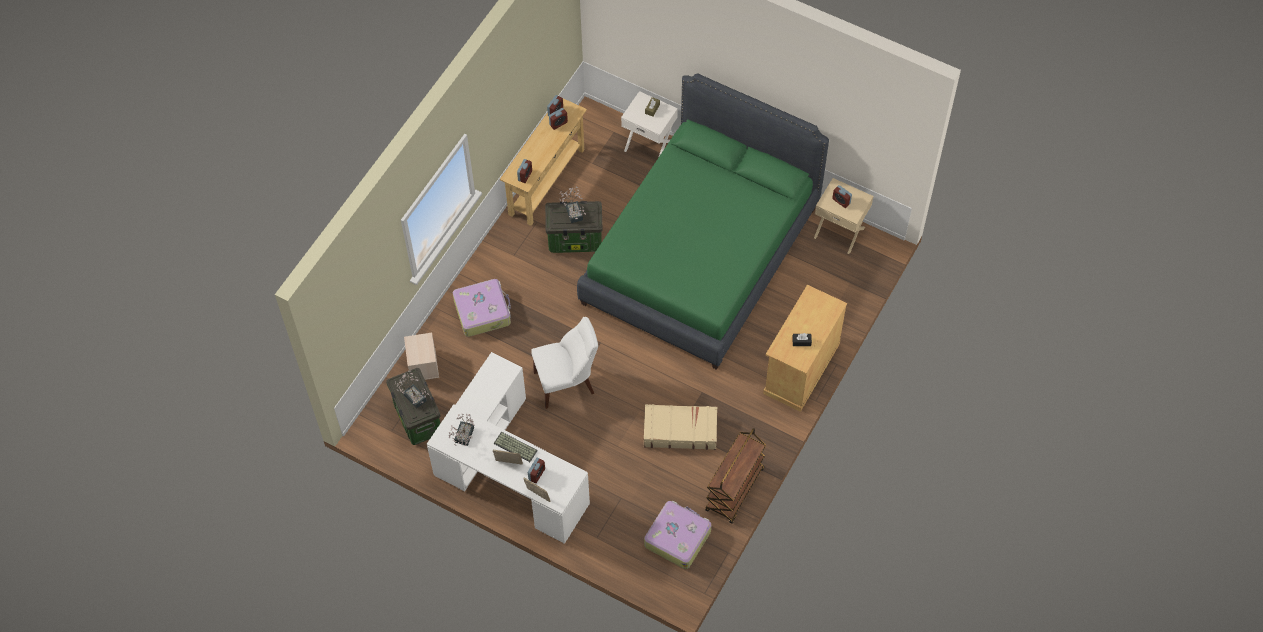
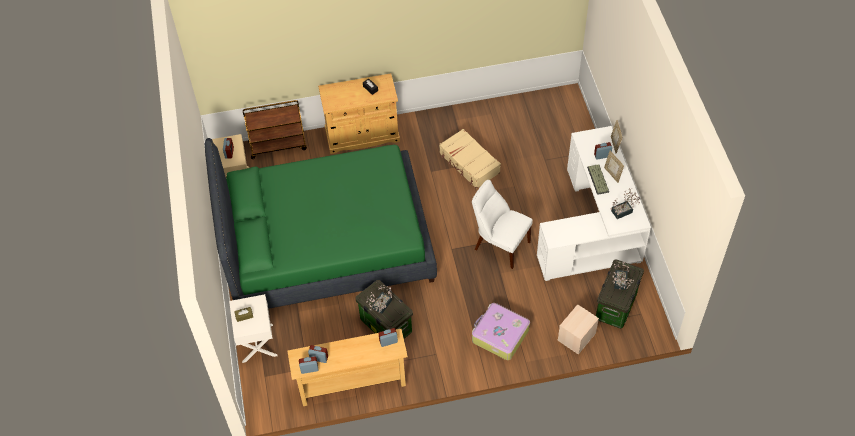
camera: 130 degrees left, 5 degrees down
(677, 537) = (538, 117): suitcase -> none
(735, 490) = (479, 112): brown cart -> brown cart (278, 145)

